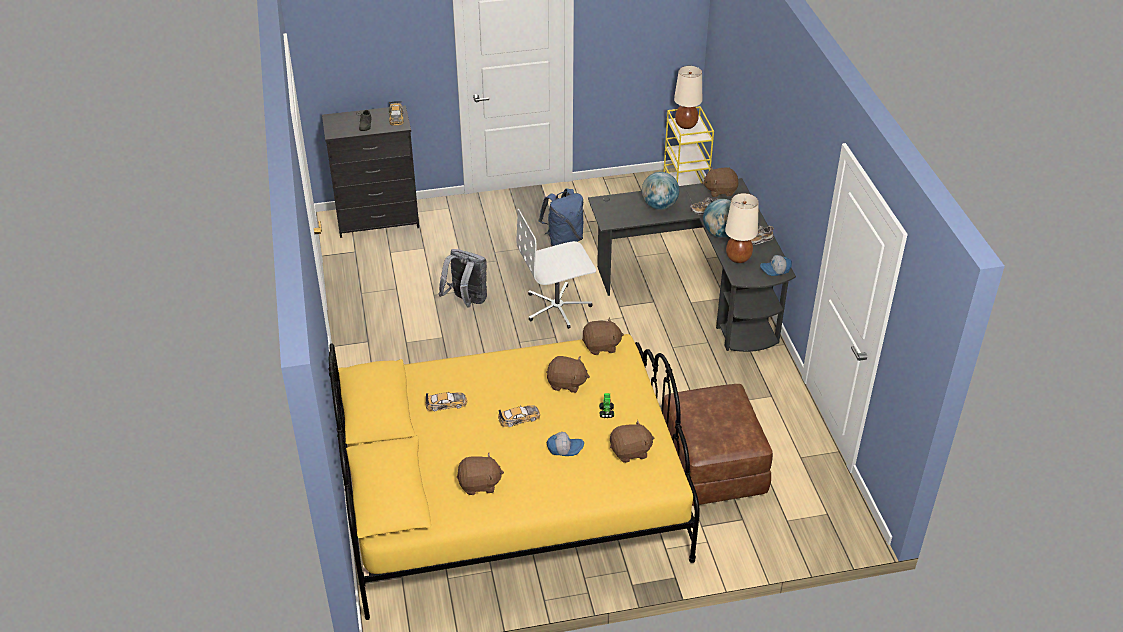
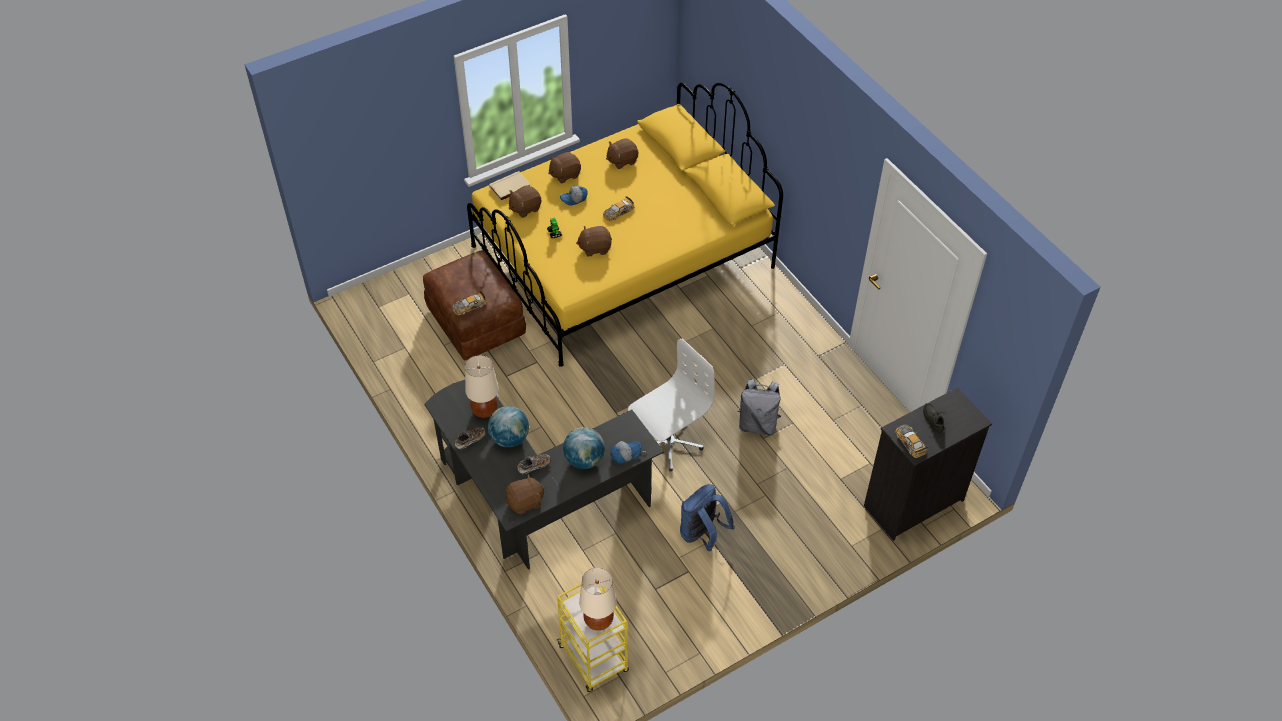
camera: 160 degrees right, 10 degrees up
(446, 403) = (678, 208): toy car -> toy car (469, 306)
(601, 346) = (580, 287): brown plush toy -> brown plush toy (565, 174)
(640, 483) = (510, 188): none -> beige book
(775, 270) = (445, 405): cap -> cap (625, 453)

